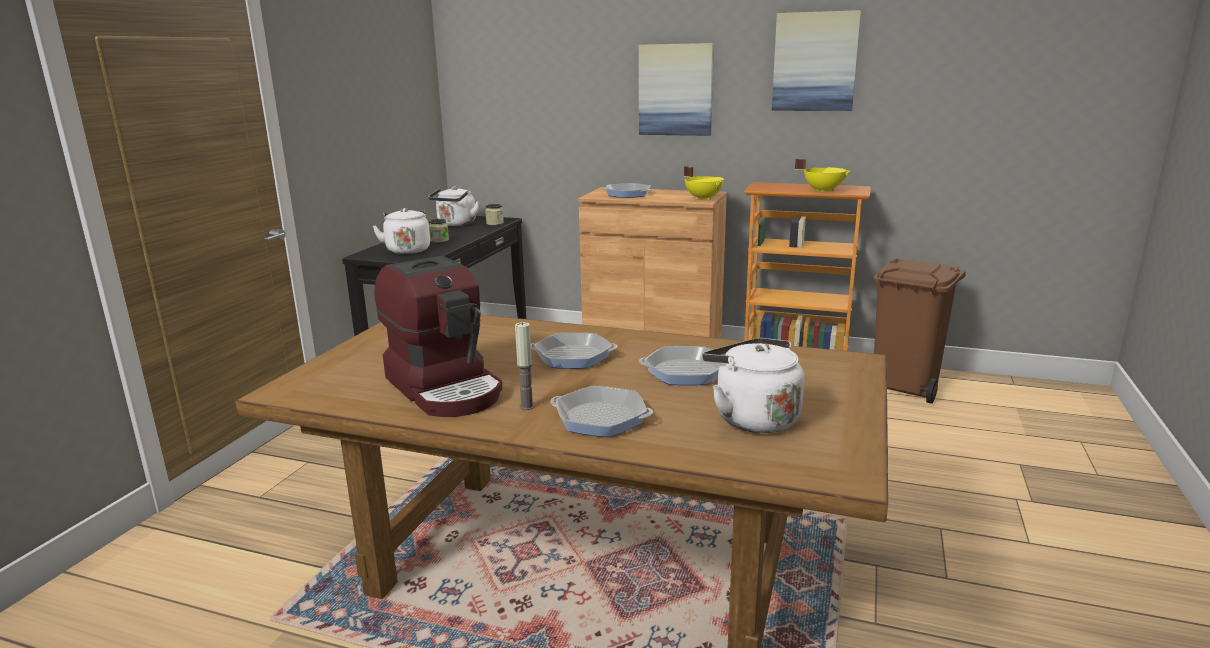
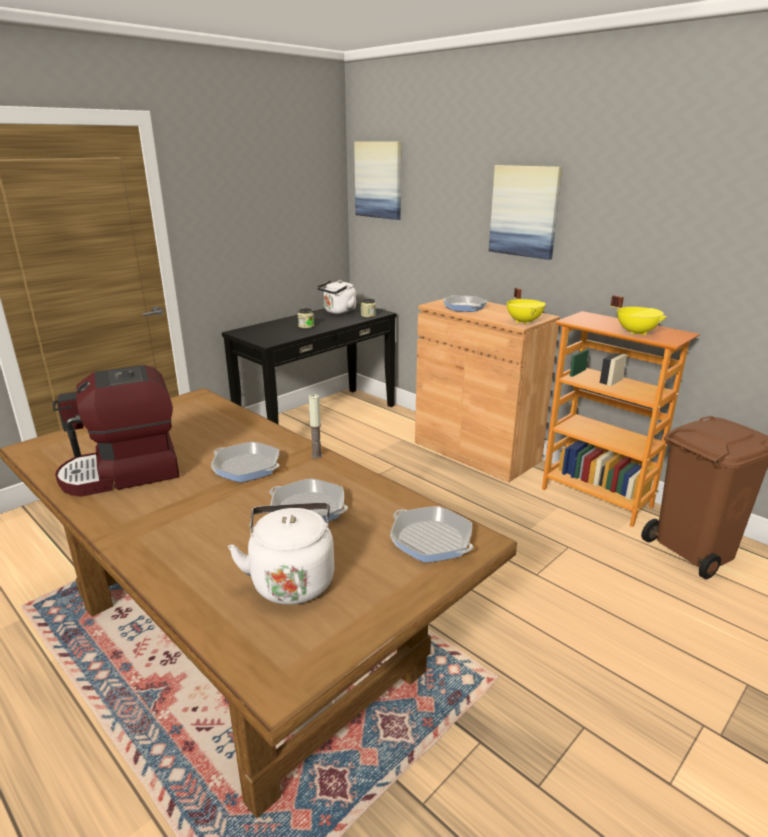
camera: 25 degrees right, 5 degrees up
(407, 250) = (272, 332): white kettle -> none
(446, 388) = (124, 474): coffee machine -> coffee machine turned 75 degrees clockwise
(527, 407) = (148, 509): candle -> candle (316, 455)
(601, 418) = (180, 539): frying pan -> frying pan (431, 540)
(815, 62) = (659, 193): picture -> picture (379, 180)

